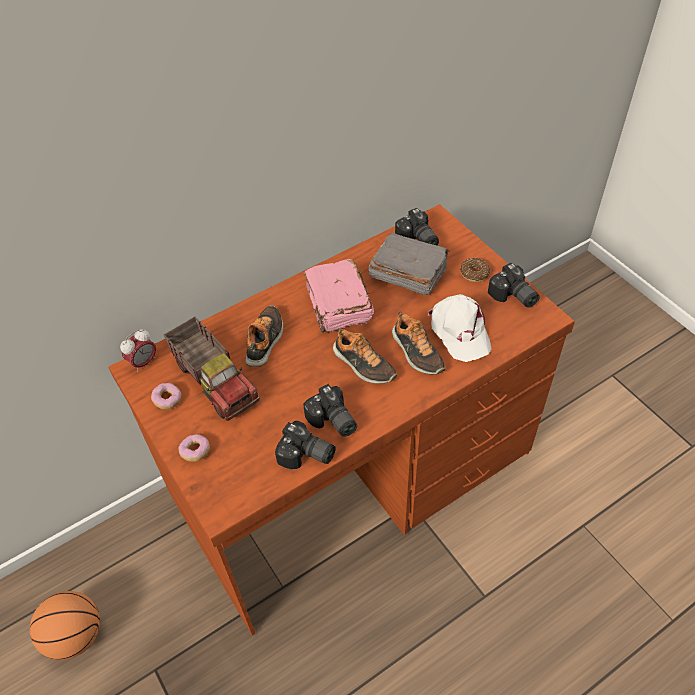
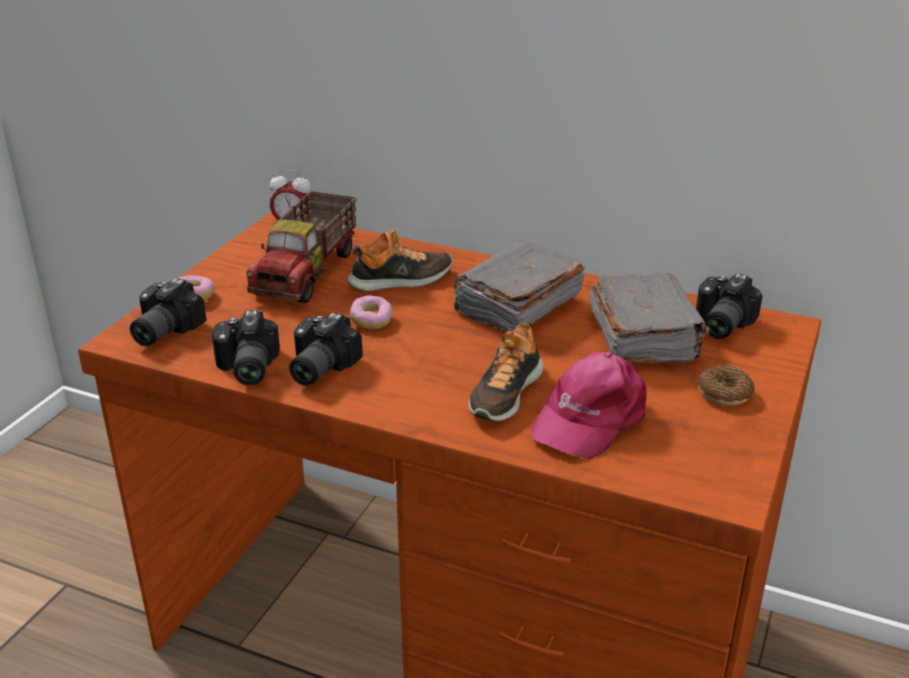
camera: 55 degrees right, 20 degrees down
(75, 635) = (80, 502): basketball -> none
(167, 400) = (254, 256): donut -> donut (371, 321)
(338, 305) = (516, 307): pink book -> grey book
(363, 365) = (435, 359): shoe -> none
(459, 331) = (589, 417): white cap -> pink cap
(513, 297) = (726, 446): camera -> camera (161, 331)

